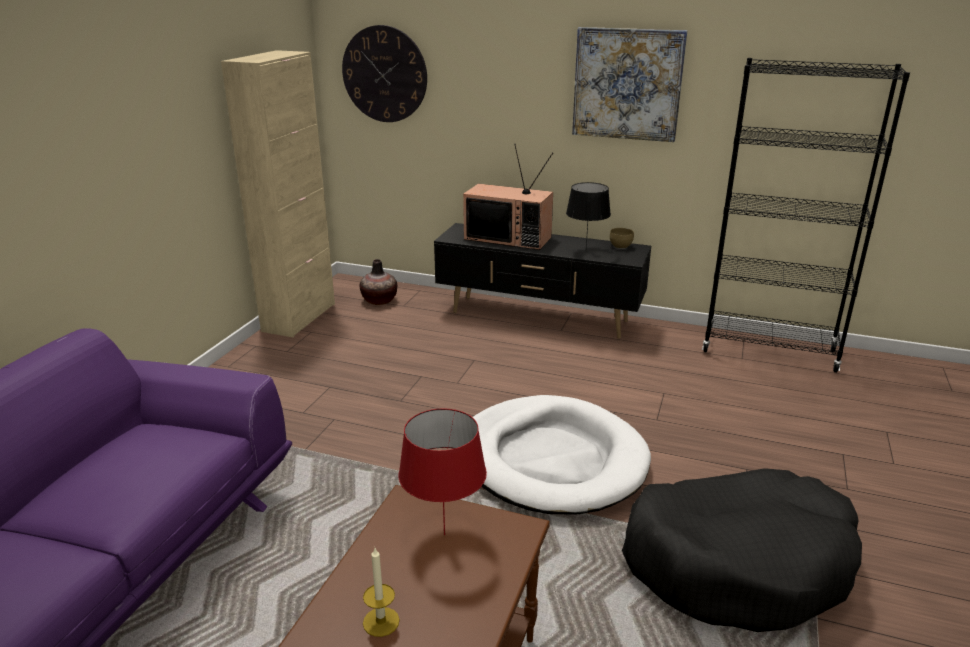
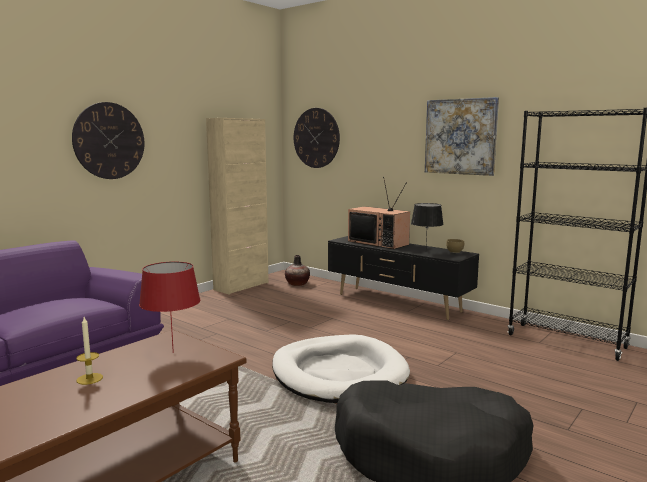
camera: 20 degrees right, 15 degrees down
(89, 133) = (109, 141): none -> wall clock

